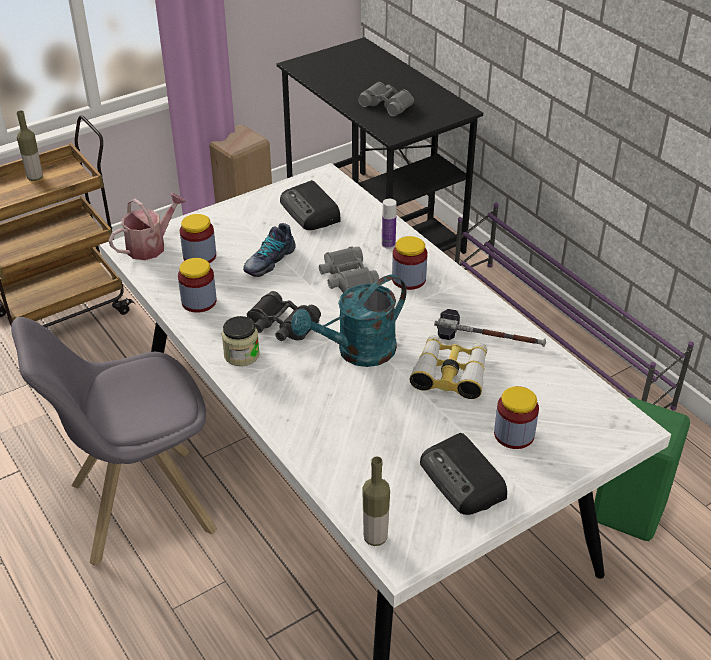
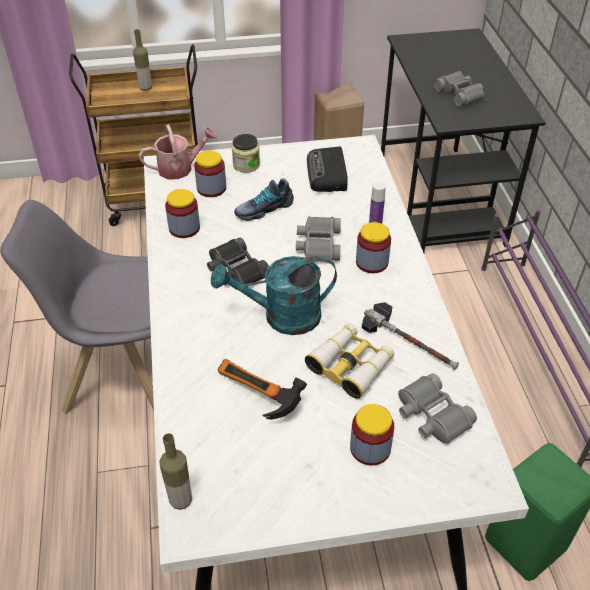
camera: 25 degrees right, 5 degrees up
(241, 355) = (186, 286): jar -> jar (246, 165)
(382, 430) = (255, 398): none -> hammer
(463, 480) = (294, 476): radio -> none
(548, 390) = (432, 415): none -> grey binoculars

